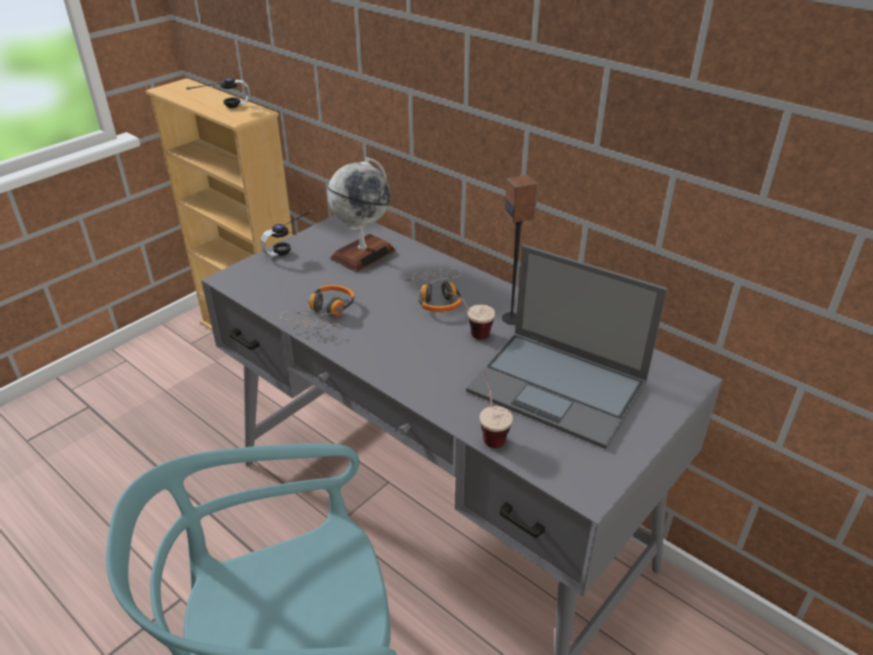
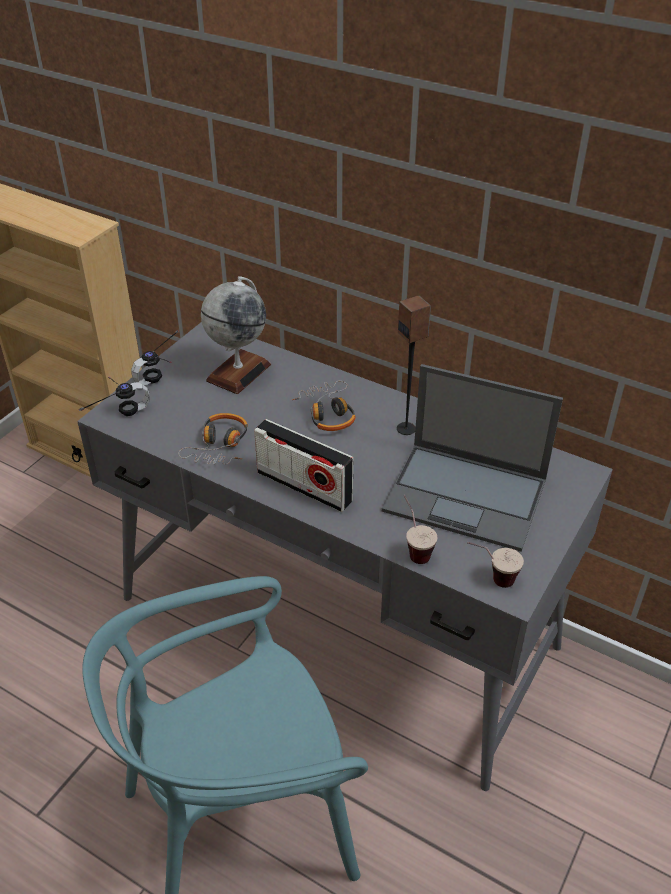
camera: 10 degrees left, 5 degrees up
(221, 106) = (52, 219): headphones -> headphones (115, 412)
(394, 359) = (304, 486): none -> radio
(469, 332) = (369, 449): cup -> cup (490, 579)

